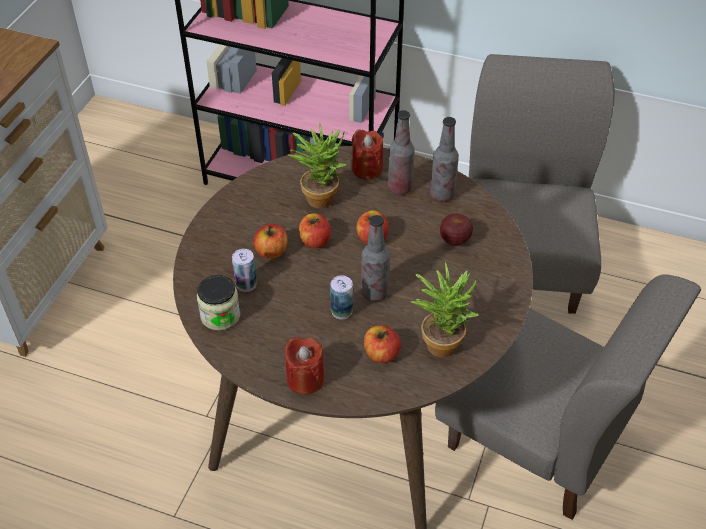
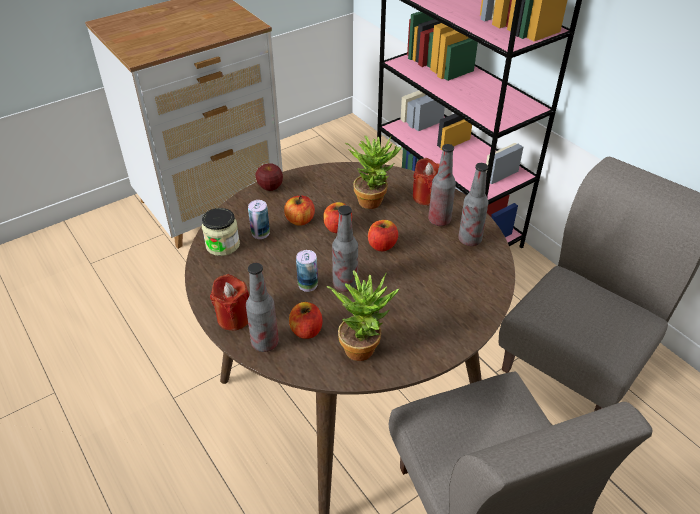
camera: 35 degrees right, 5 degrees down
(356, 385) = (265, 343): none -> bottle
(455, 240) = (447, 278): apple -> apple (270, 187)

